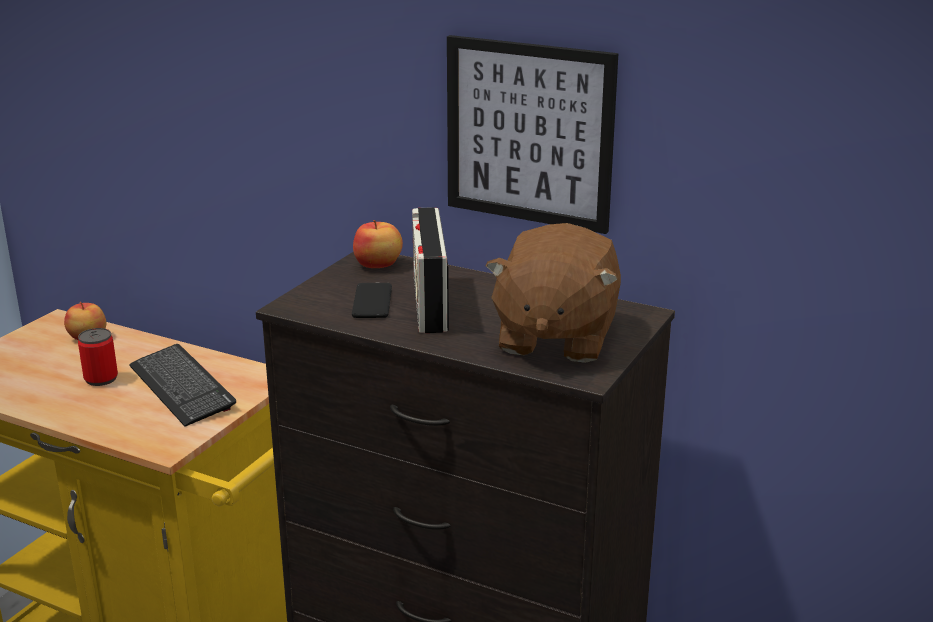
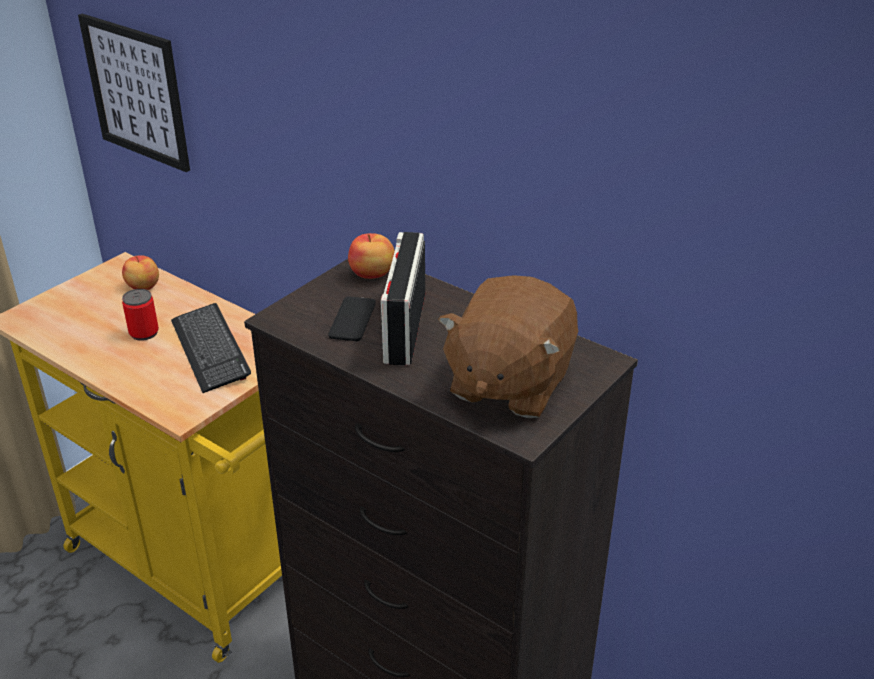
camera: 10 degrees right, 10 degrees up
(529, 133) = (516, 168): picture -> picture (136, 92)

